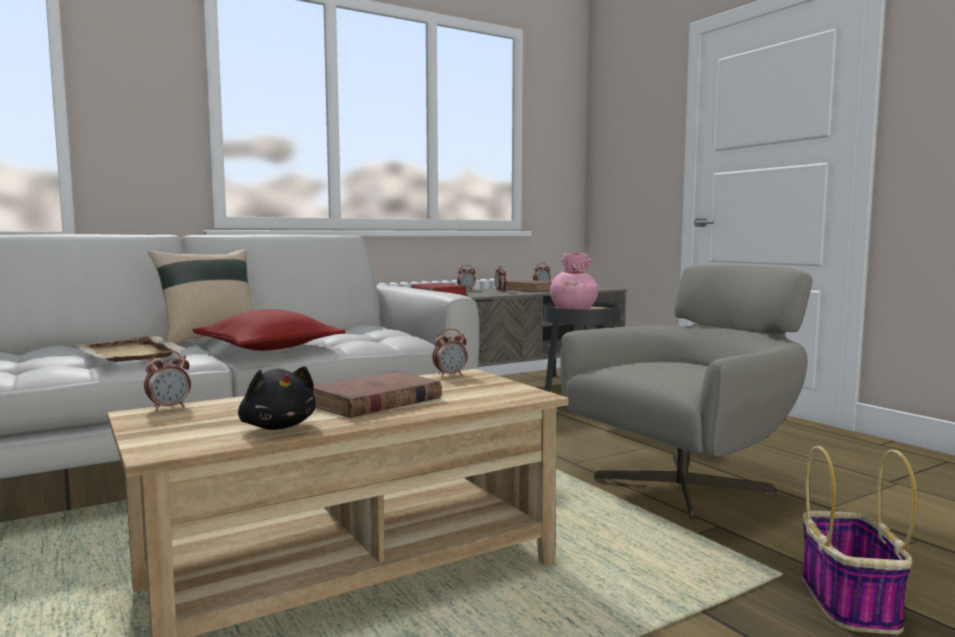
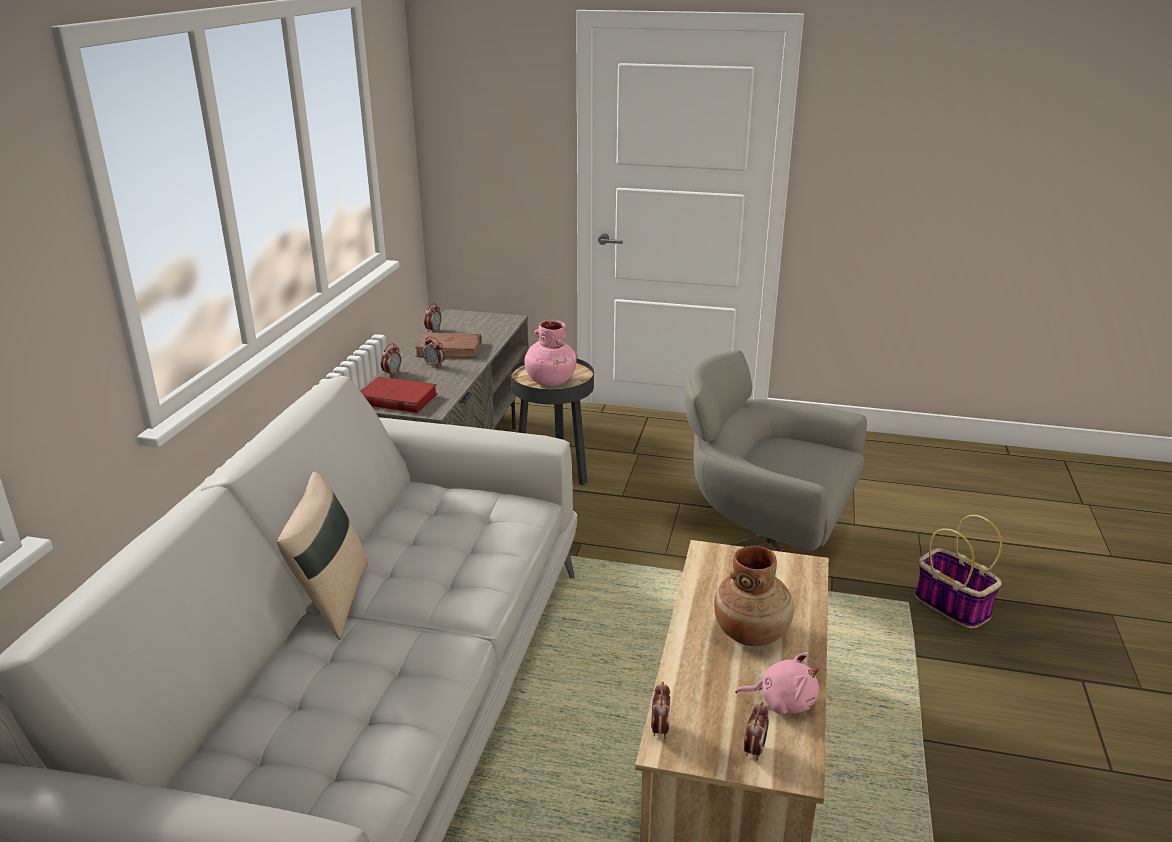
camera: 45 degrees left, 20 degrees up
(130, 353) = (378, 679): beige tray -> none
(269, 348) = (459, 590): red pillow -> none
(278, 426) = (782, 701): black plush toy -> pink plush toy
(373, 401) = (751, 632): brown book -> brown vase
(450, 375) = (703, 562): alarm clock -> alarm clock (754, 749)
(686, 485) = (764, 542): grey armchair -> grey armchair turned 75 degrees counterclockwise

